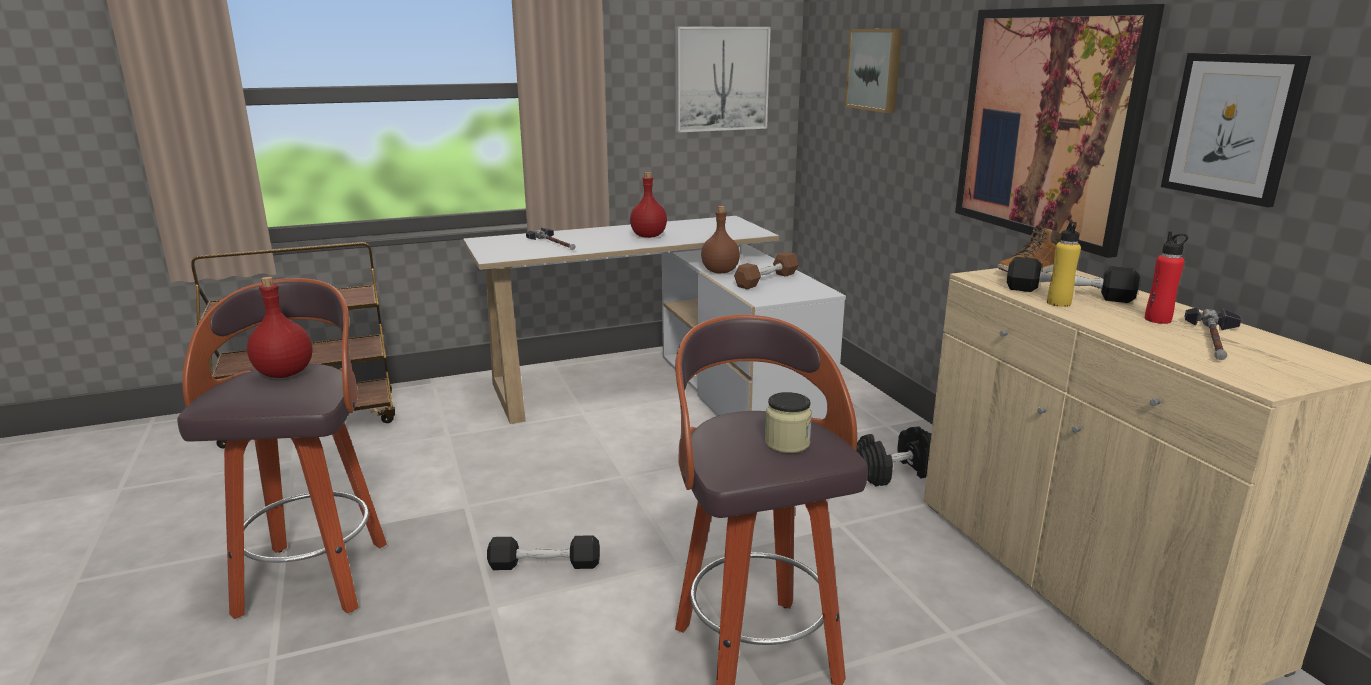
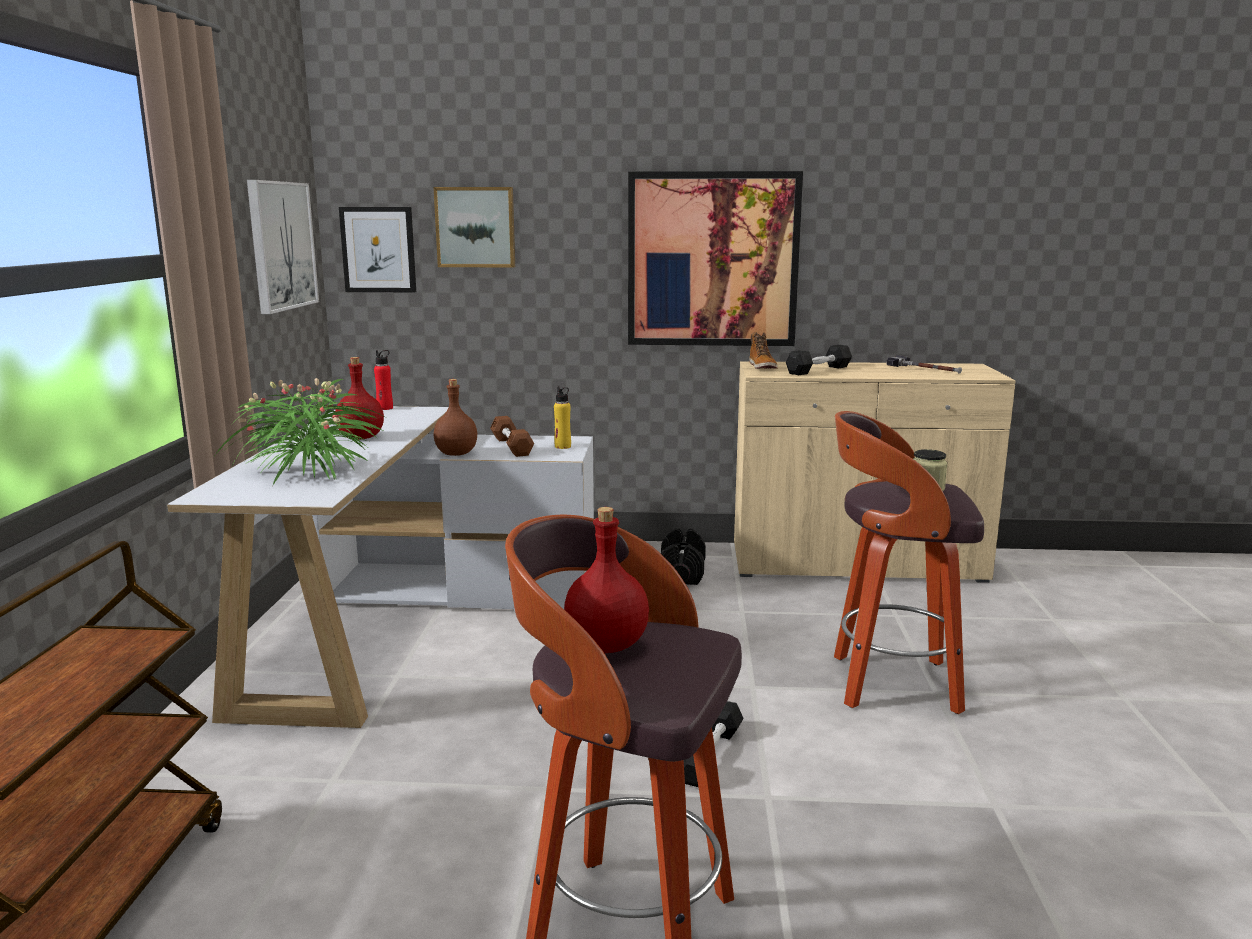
camera: 65 degrees left, 5 degrees down
(554, 244) = (309, 470): hammer -> potted plant
(1058, 303) = (836, 374): yellow bottle -> yellow bottle (563, 446)
(1157, 320) = (882, 369): red bottle -> red bottle (385, 408)
(1231, 127) = (863, 247): picture -> picture (378, 250)

